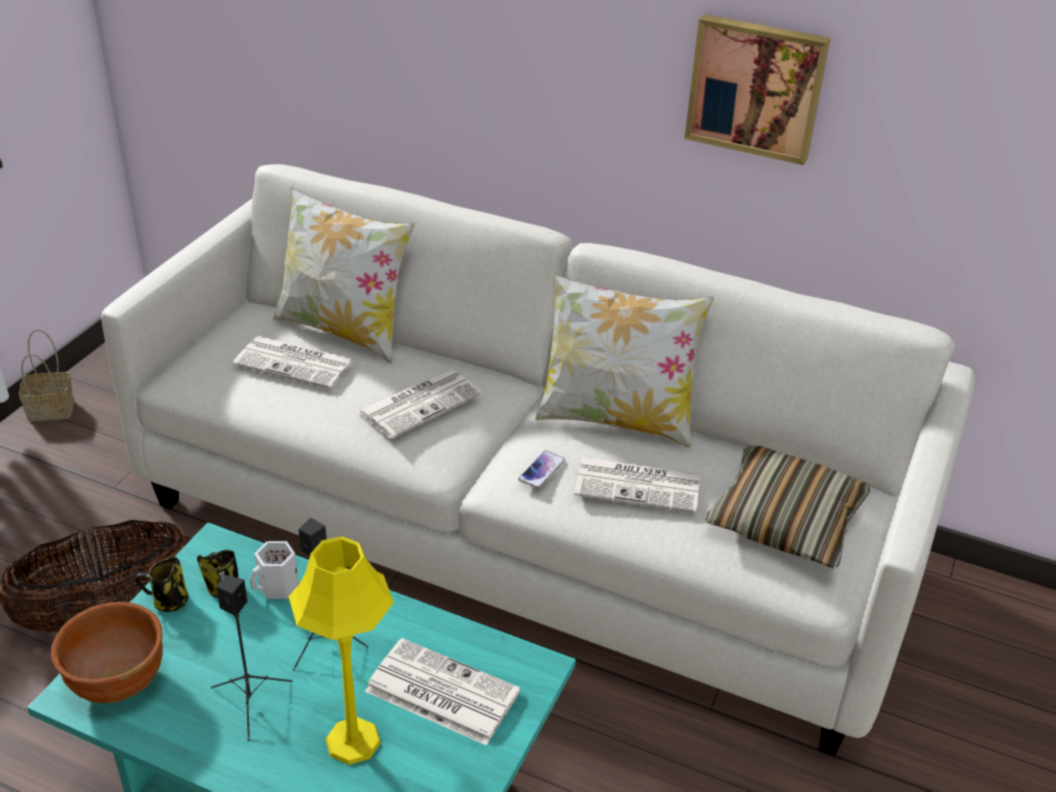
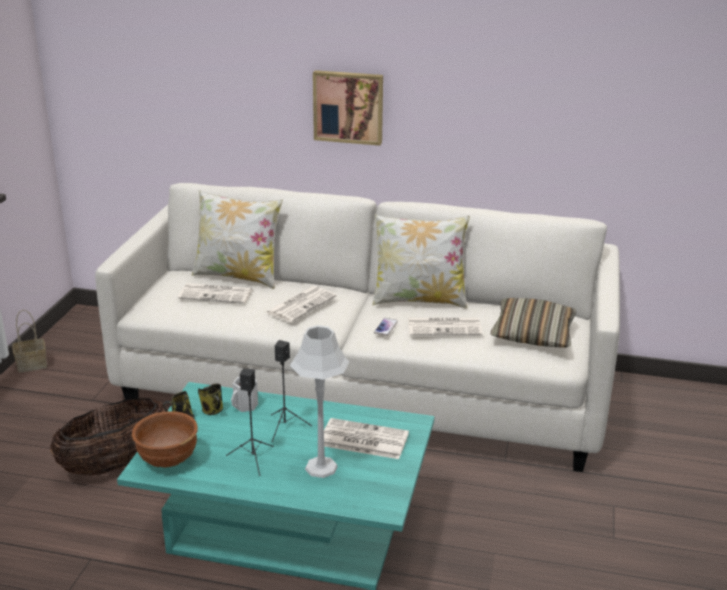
camera: 10 degrees left, 10 degrees down
(352, 740) = (321, 467): yellow table lamp -> grey table lamp
(756, 87) = (474, 99): picture -> picture (348, 107)

